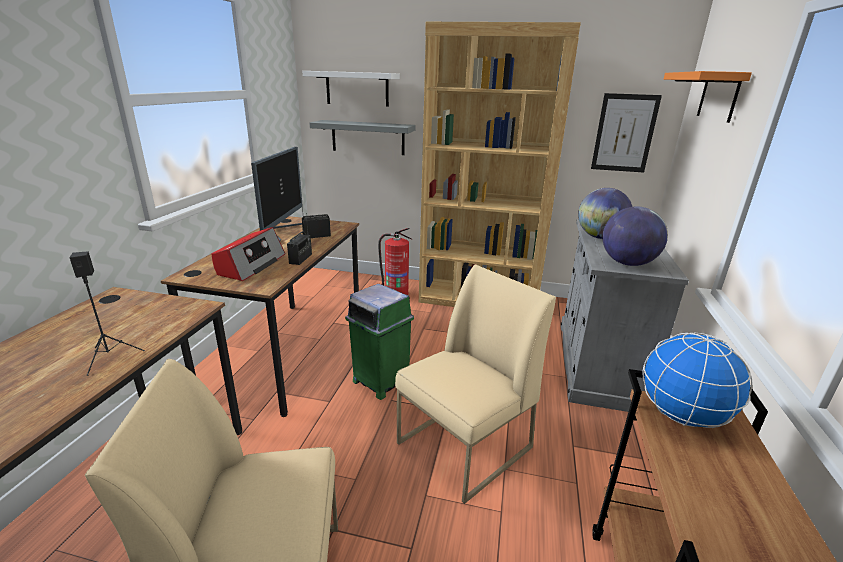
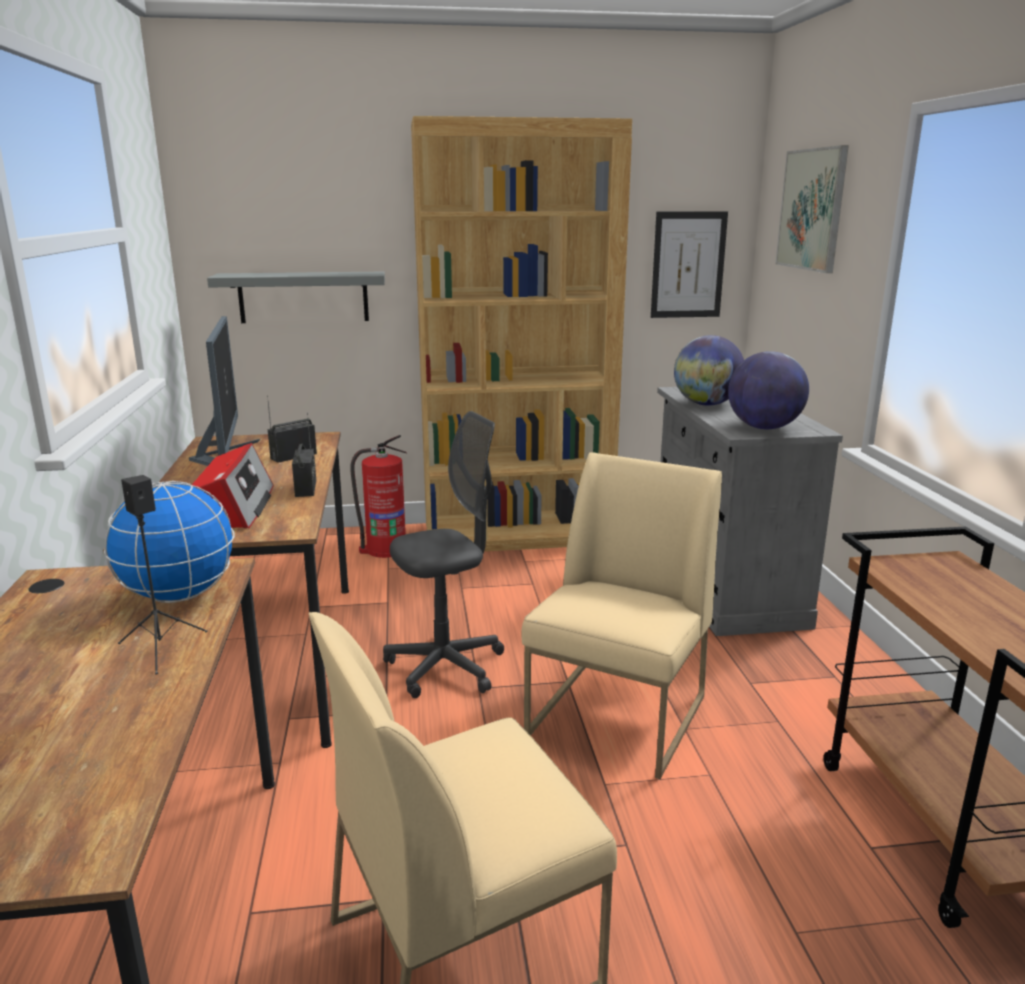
camera: 20 degrees left, 5 degrees down
(357, 89) = (280, 219): white shelf -> none
(381, 380) = (445, 667): green trash can -> grey office chair
(681, 416) = (914, 570): globe -> globe (178, 596)
(718, 96) = (811, 209): orange shelf -> picture

